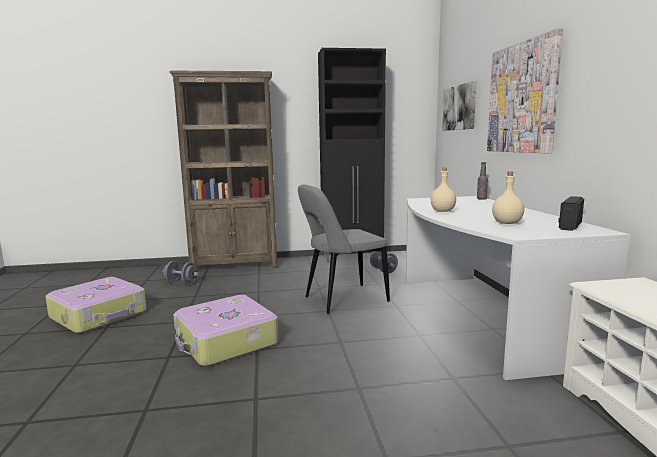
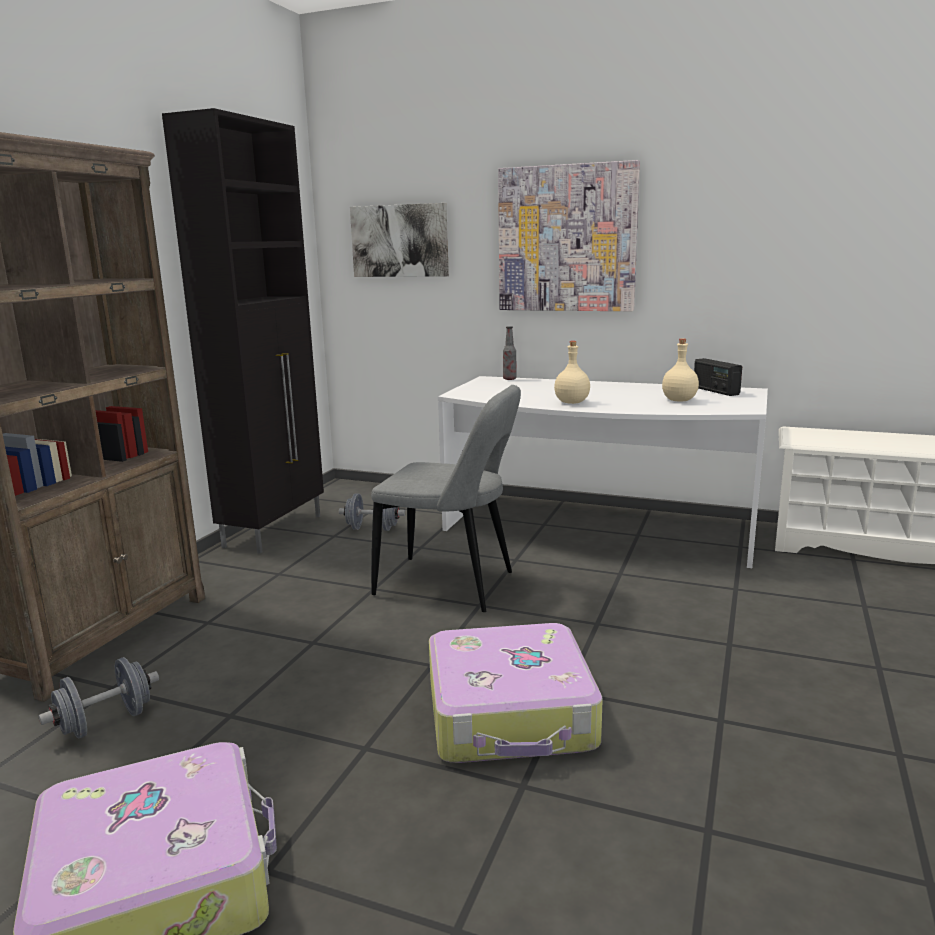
camera: 60 degrees left, 5 degrees up
(342, 300) = (451, 585): grey chair -> grey chair turned 75 degrees counterclockwise

